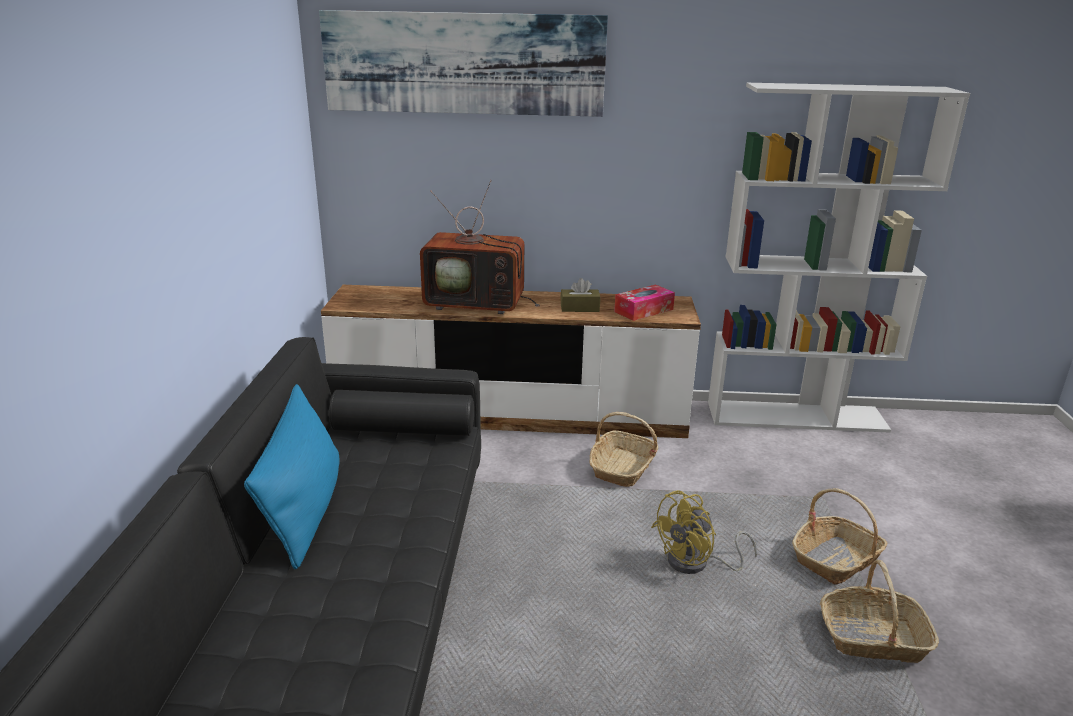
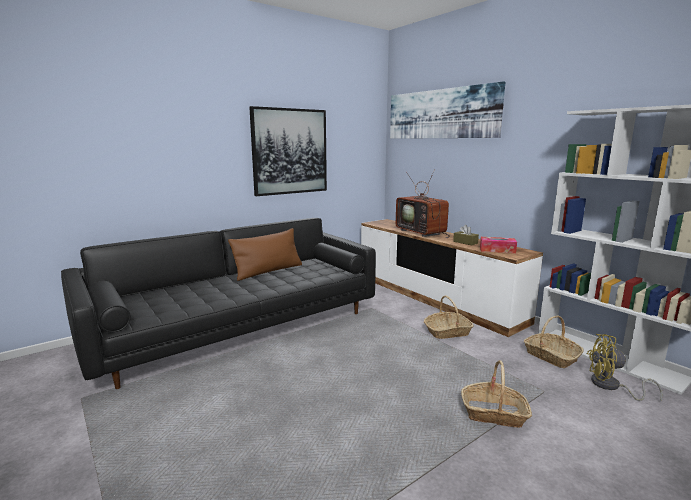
camera: 50 degrees right, 10 degrees down
(203, 190) = (290, 151): none -> picture
(305, 508) = (268, 271): blue pillow -> brown pillow
(696, 564) = (412, 374): yellow fan -> yellow fan (611, 386)
(873, 639) = (445, 447): basket -> basket (551, 356)

